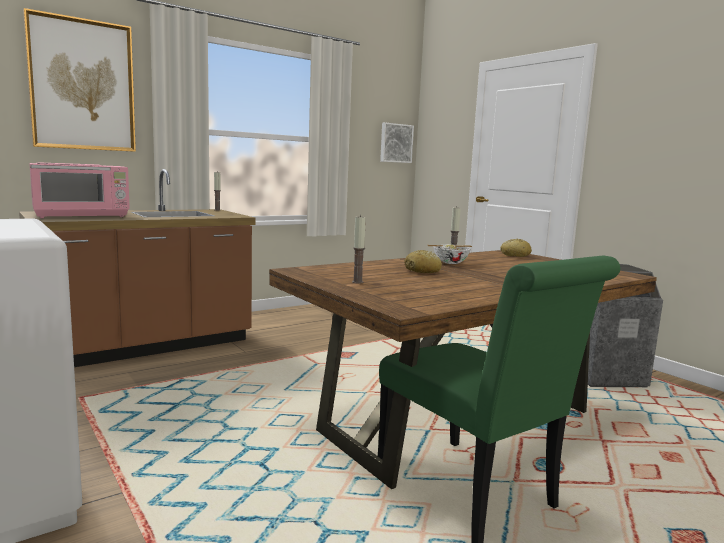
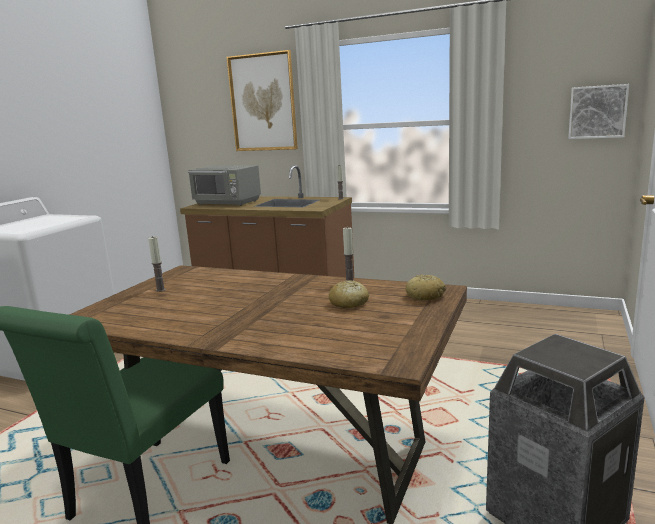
camera: 60 degrees right, 5 degrees up
(82, 216) = (227, 203): pink microwave -> grey microwave
(422, 271) = (242, 292): bread -> bread (349, 303)
(450, 262) = (308, 289): bowl -> none

